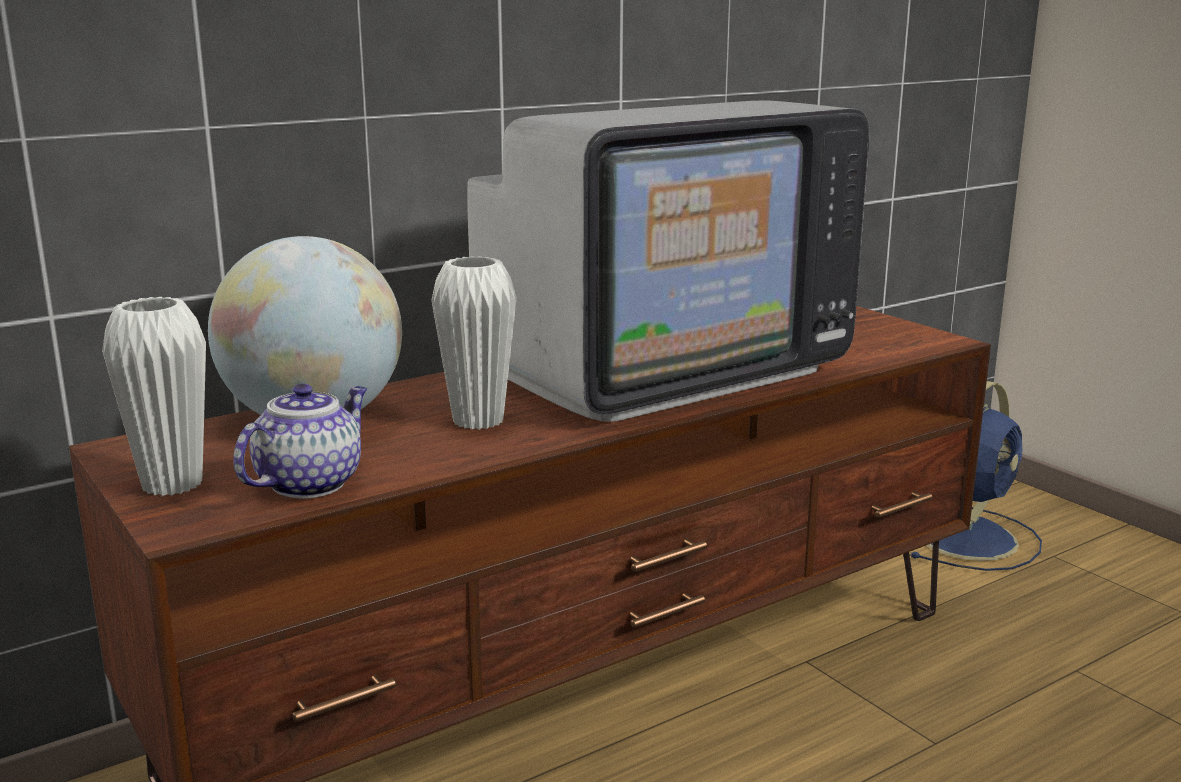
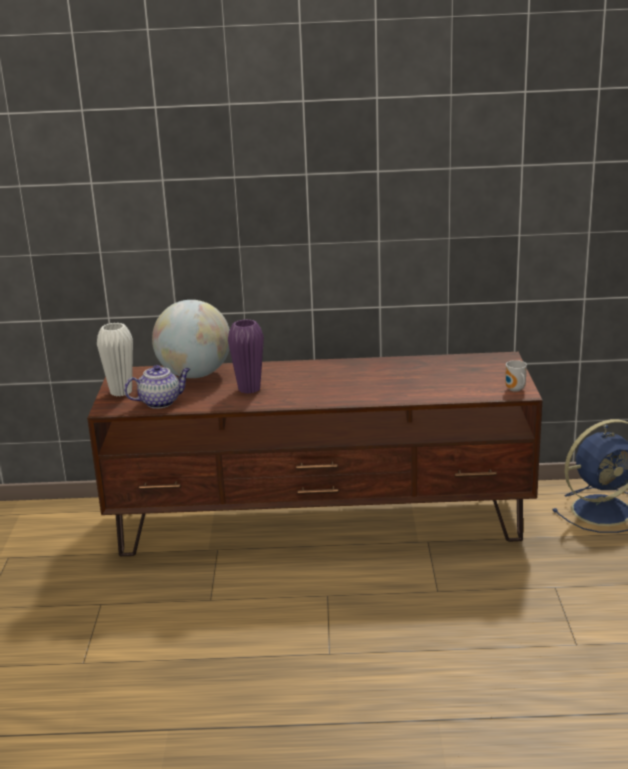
camera: 35 degrees right, 5 degrees up
(478, 421) = (249, 389): white vase -> purple vase
(664, 371) = (358, 381): television -> none
(928, 339) = (515, 390): none -> mug

